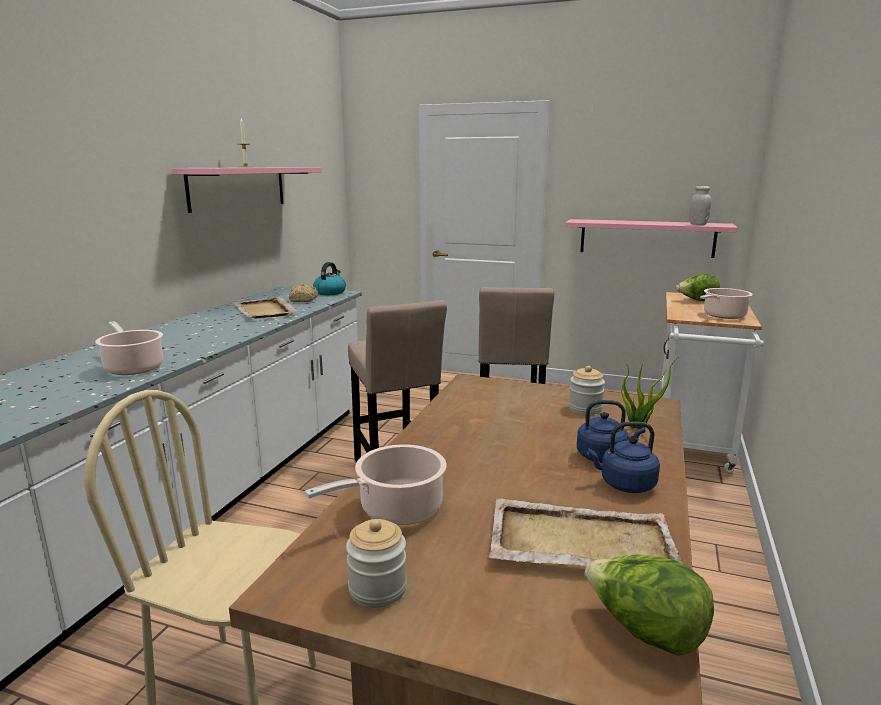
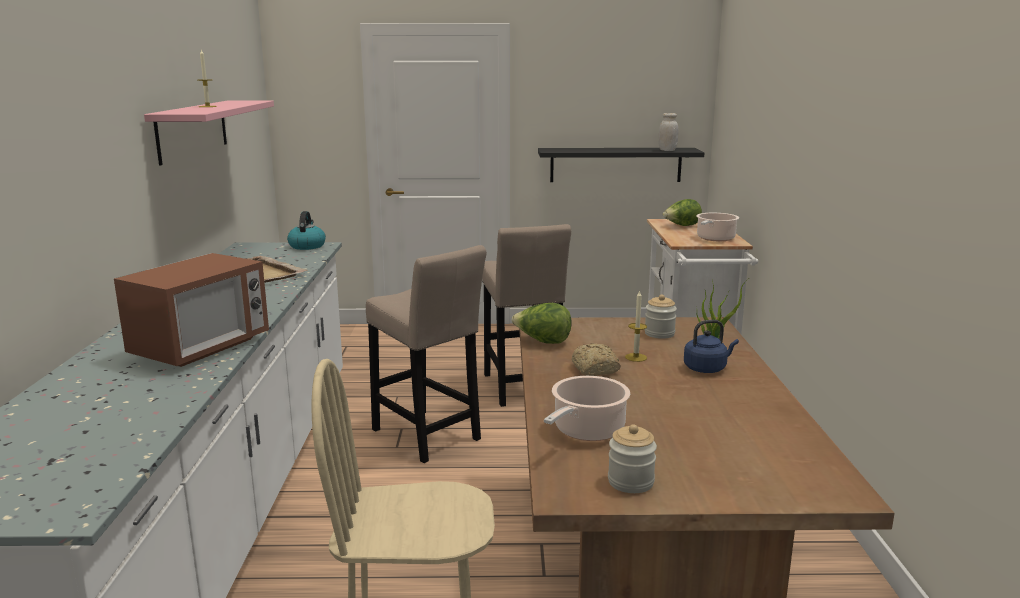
camera: 20 degrees left, 0 degrees up
(133, 367) = (201, 348): cooking pot -> microwave
(303, 300) = (288, 257): bread -> bread (594, 370)
(534, 431) = (636, 357): none -> candle
(579, 542) = (740, 428): beige tray -> none
(624, 484) = (738, 386): blue kettle -> none
(645, 632) = (824, 470): lettuce -> lettuce (543, 342)
(646, 238) = (615, 164): pink shelf -> black shelf

